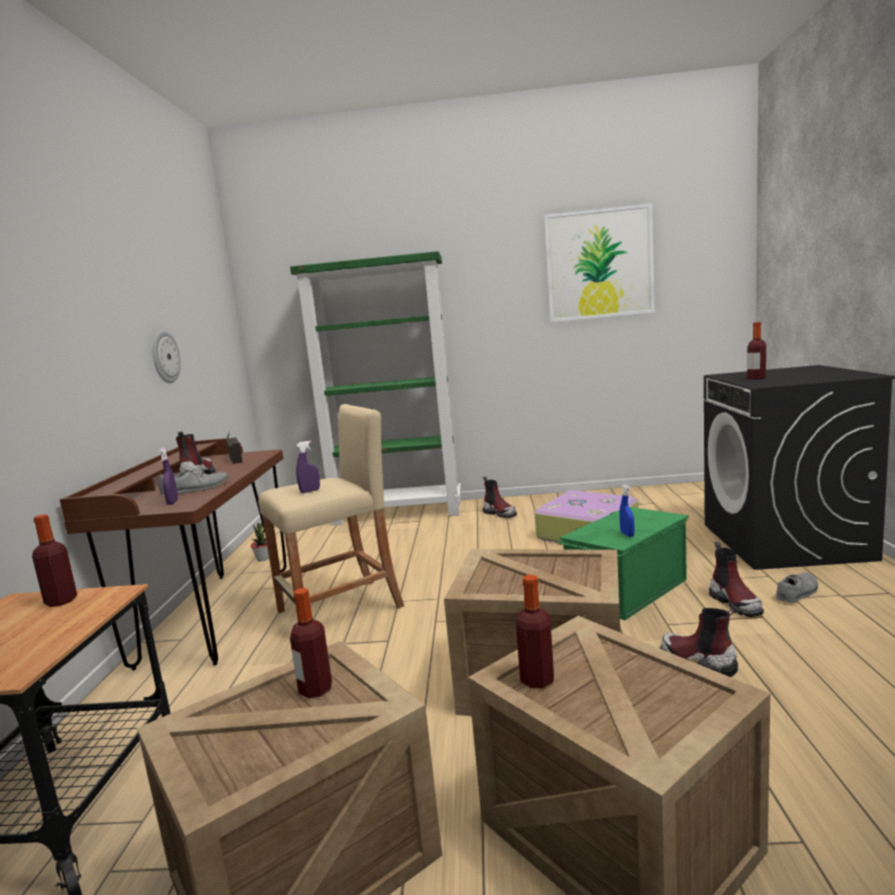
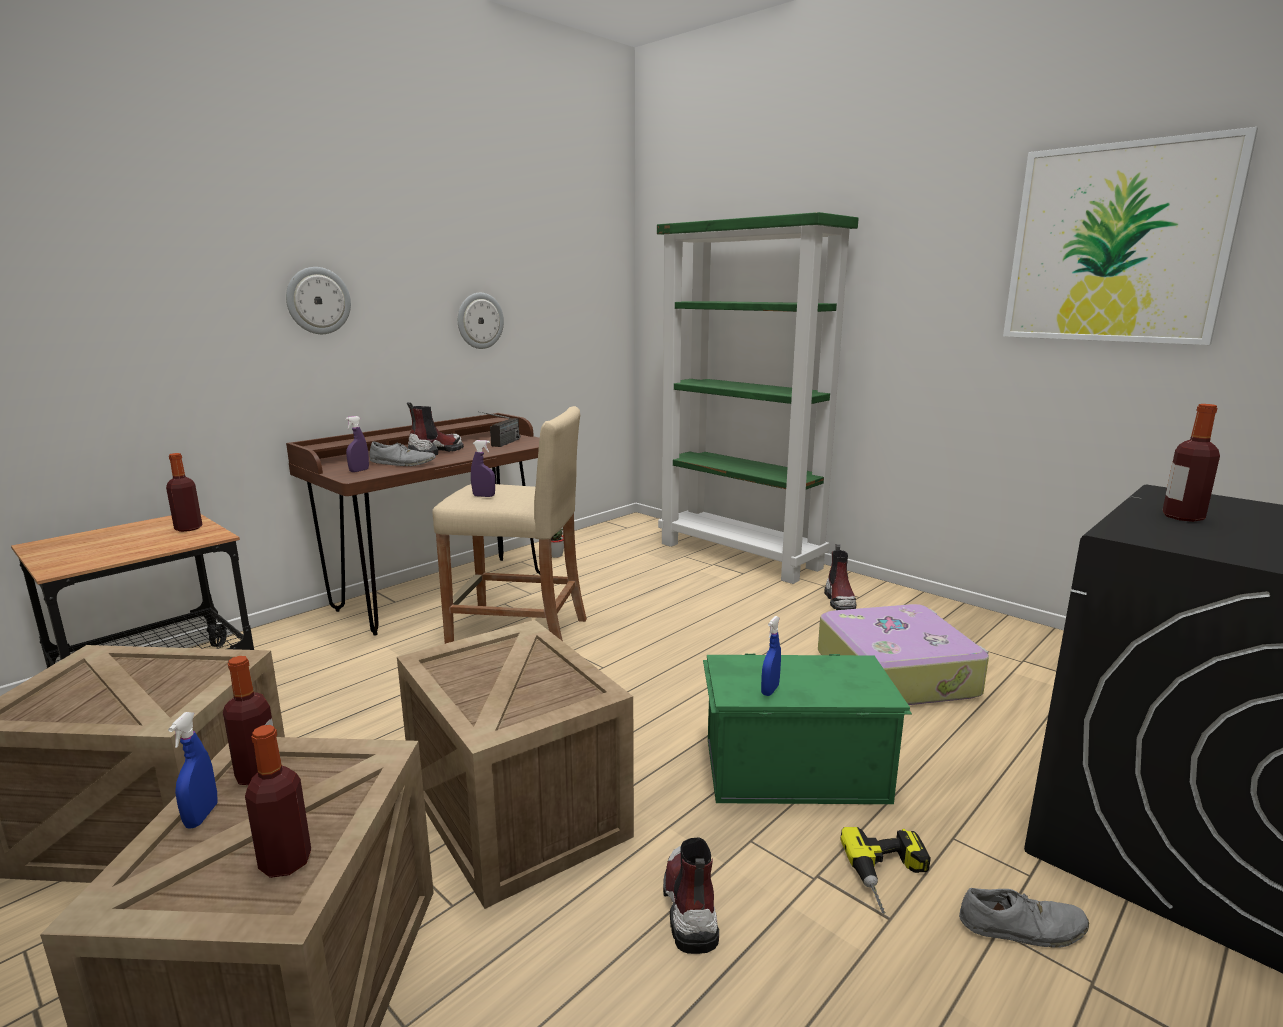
camera: 40 degrees right, 5 degrees up
(59, 343) = (318, 301): none -> wall clock
(315, 689) = (181, 680): bottle -> bottle (285, 862)
(567, 710) = (201, 816): none -> blue spray bottle
(735, 603) = (891, 877): boot -> power drill

